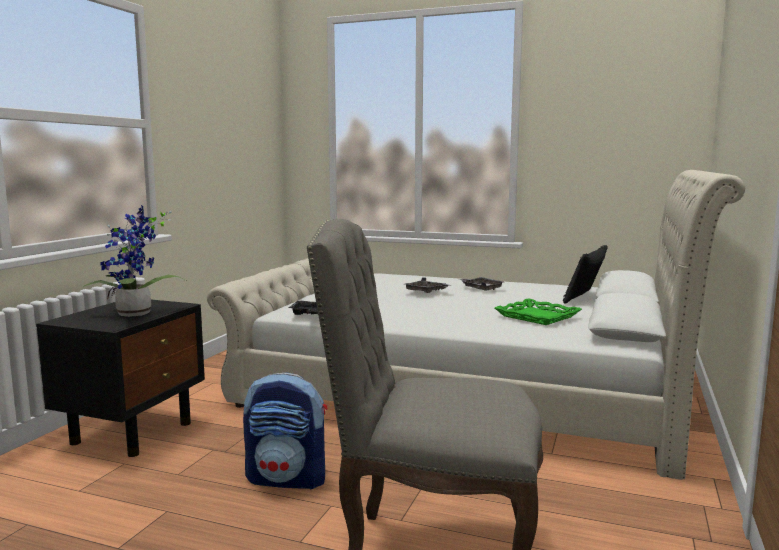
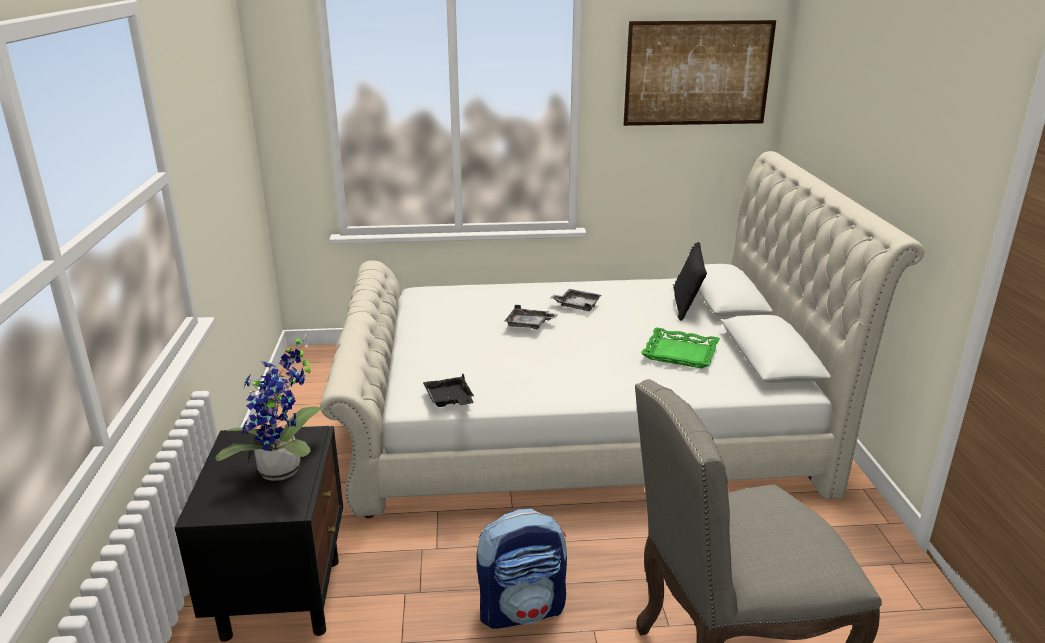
camera: 25 degrees left, 15 degrees up
(625, 106) = (697, 73): none -> picture

